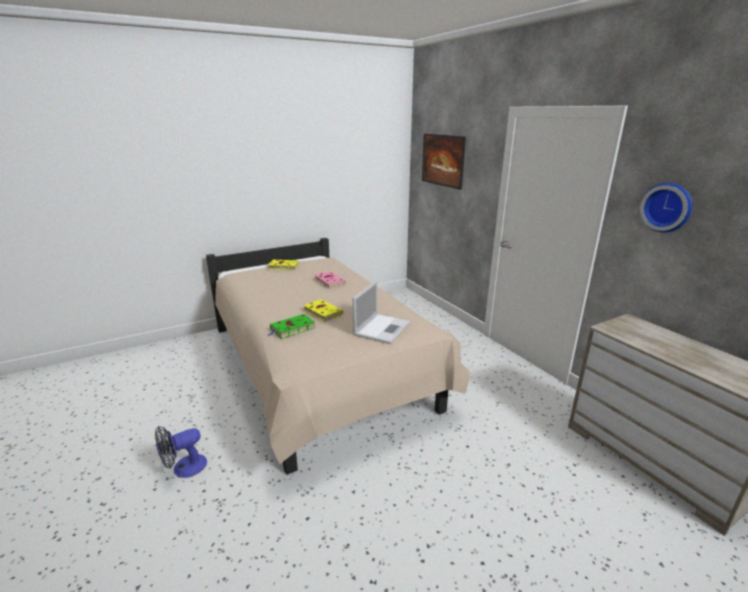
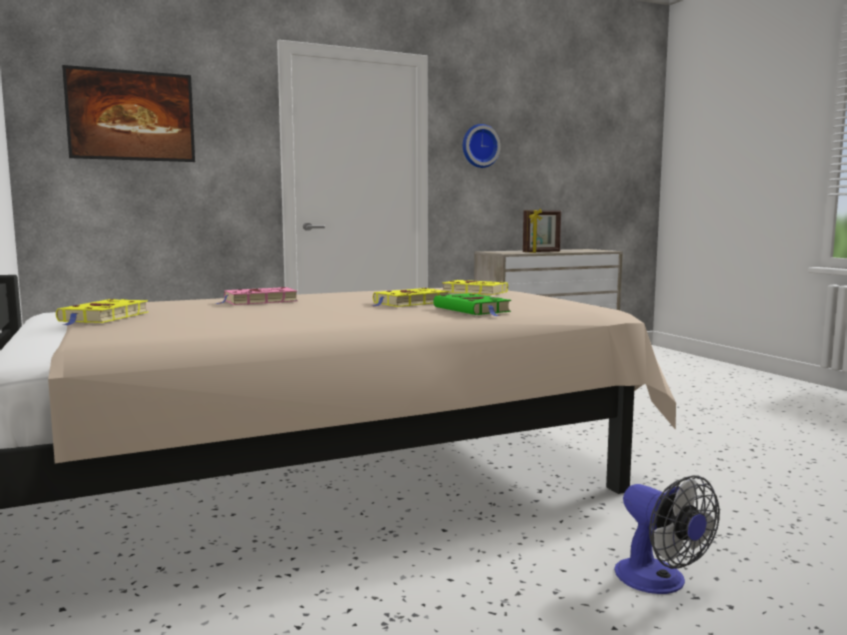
camera: 85 degrees left, 15 degrees down
(382, 328) = (472, 292): laptop -> yellow book
(651, 347) = (542, 252): none -> picture frame

